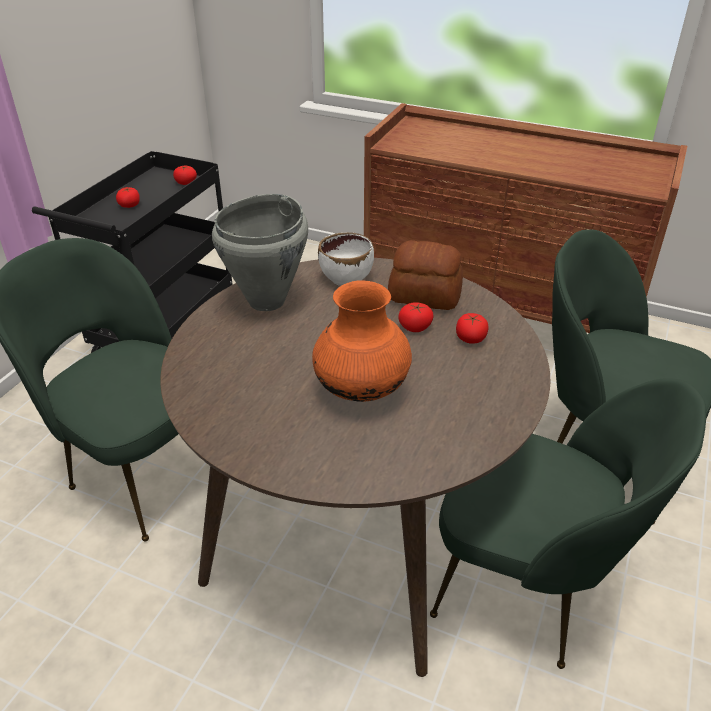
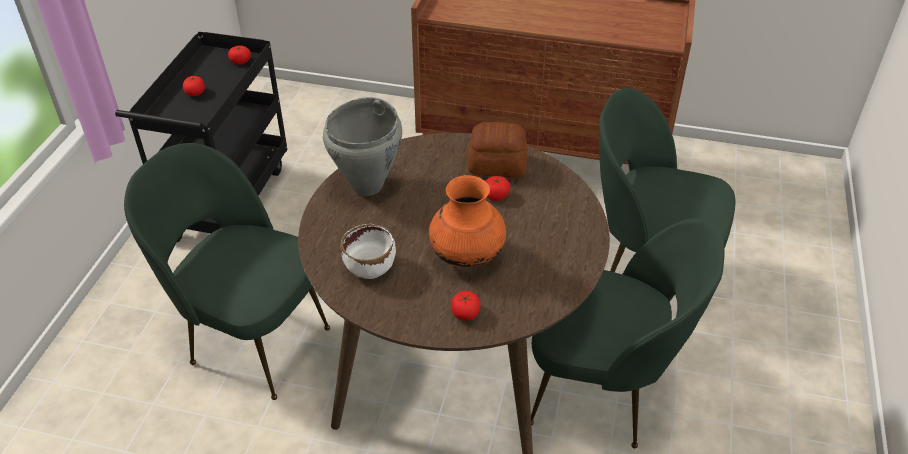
camera: 10 degrees left, 5 degrees up
(346, 278) = (428, 156): white bowl -> white bowl (370, 268)
(470, 338) = (542, 201): tomato -> tomato (465, 313)

